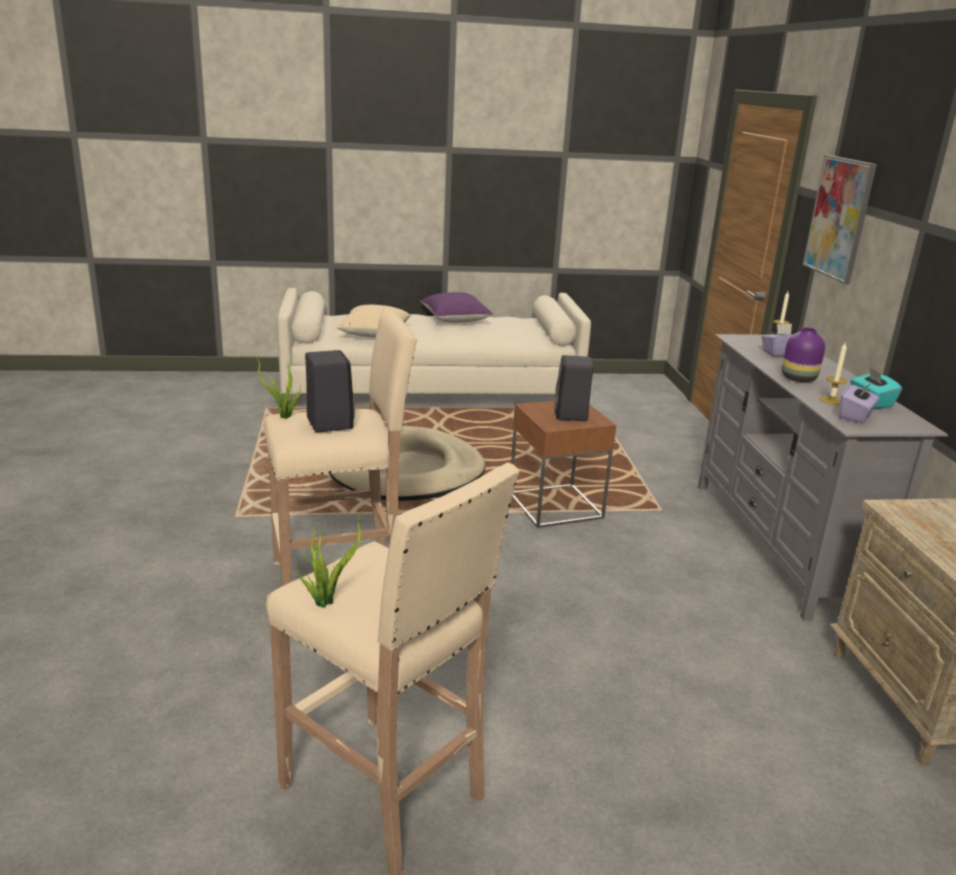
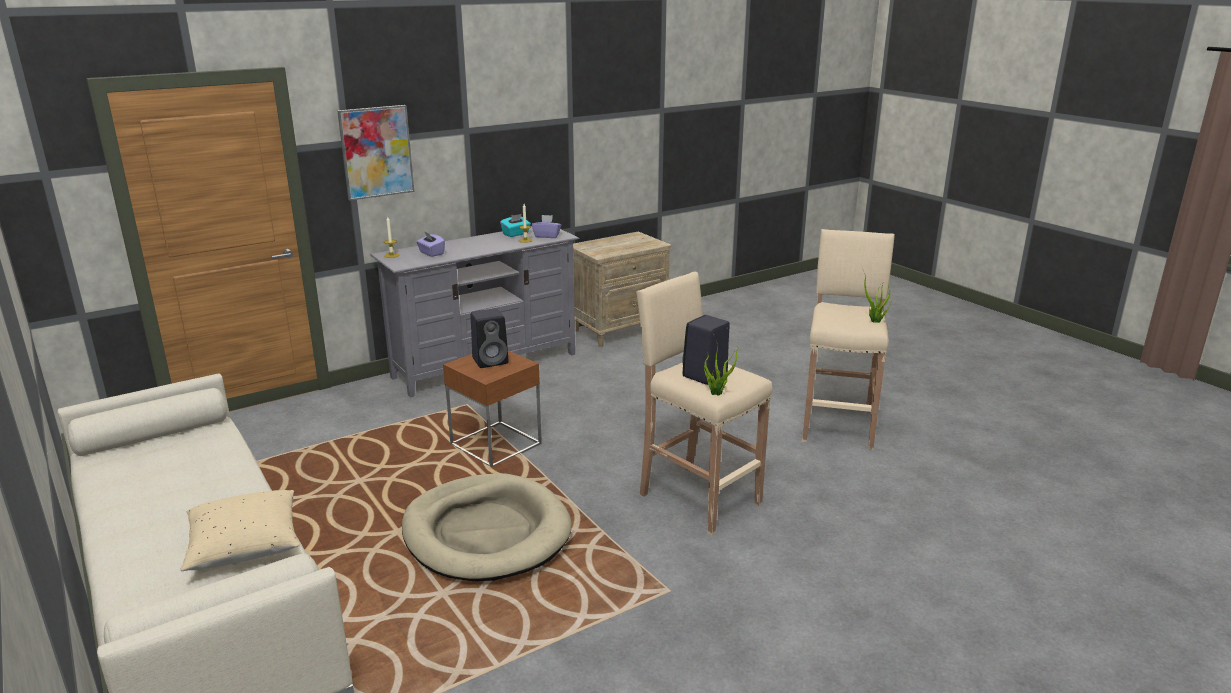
camera: 115 degrees left, 0 degrees up
(455, 320) = (131, 505): purple pillow -> none
(797, 378) = (489, 247): purple vase -> none

